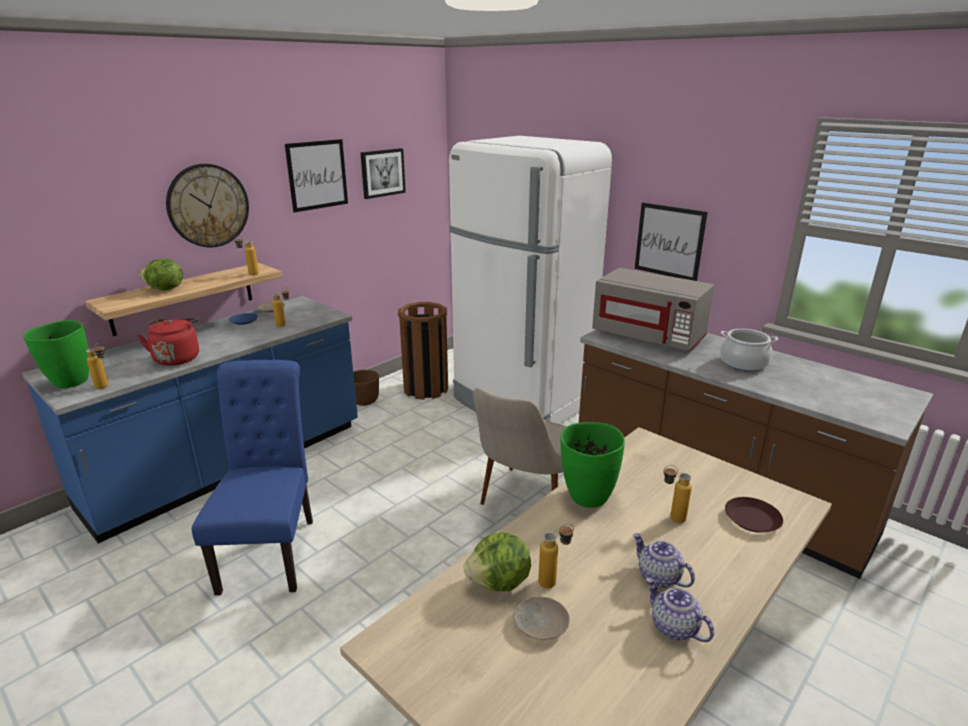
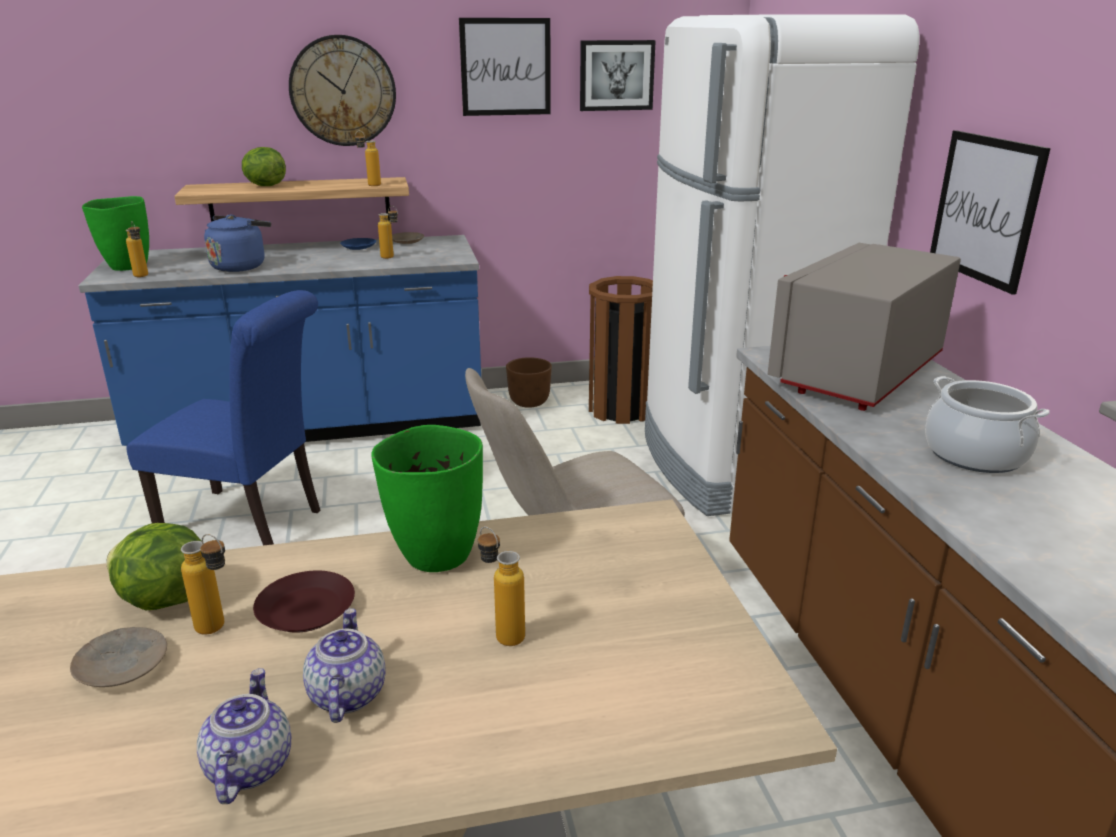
camera: 35 degrees right, 0 degrees up
(177, 358) = (240, 266): red kettle -> blue kettle
(271, 549) = (250, 523): blue chair -> blue chair turned 75 degrees clockwise
(649, 336) = (858, 373): grey microwave -> grey microwave turned 60 degrees clockwise
(752, 519) = (630, 696): brown plate -> brown plate (307, 609)

